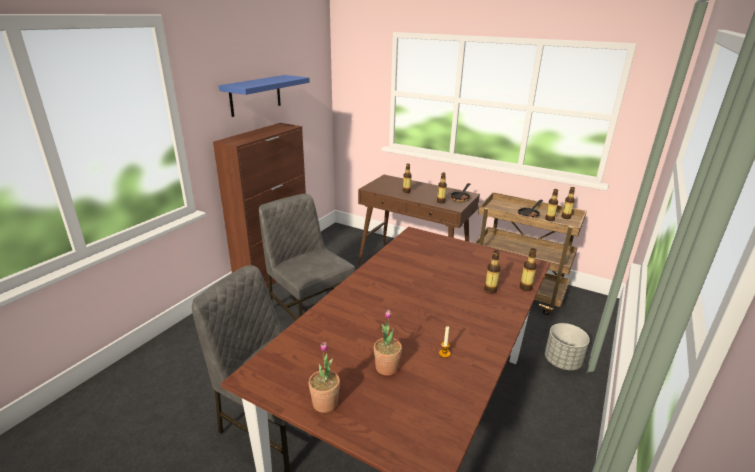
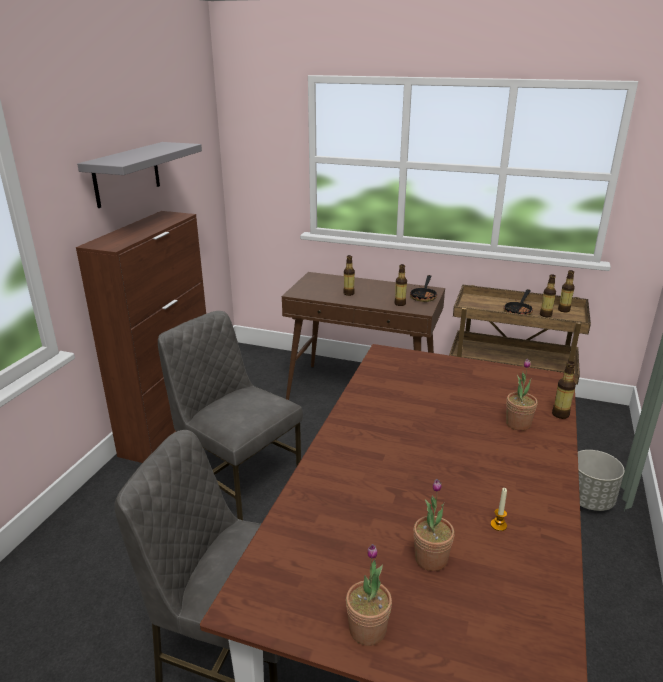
camera: 10 degrees left, 0 degrees up
(255, 95) = (127, 174): blue shelf -> grey shelf
(490, 290) = (518, 424): bottle -> potted plant

